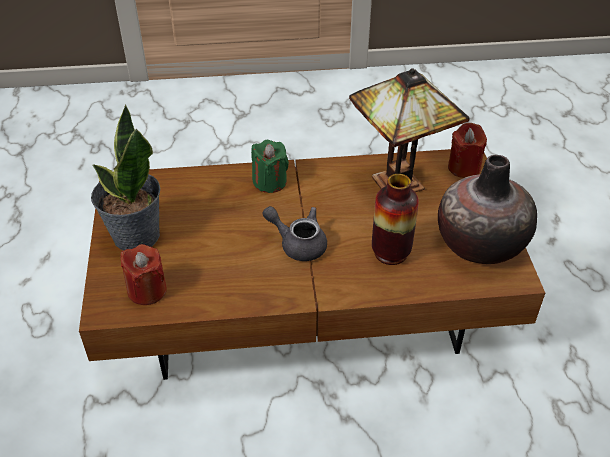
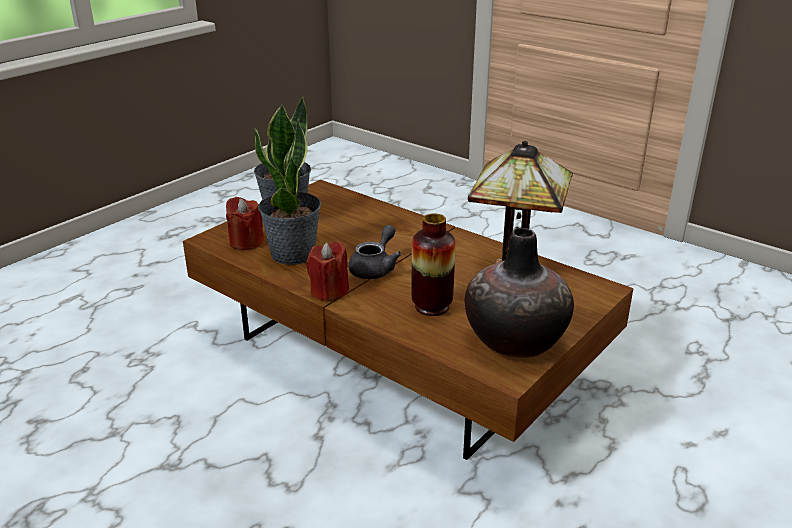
camera: 45 degrees right, 15 degrees down
(210, 274) = (293, 254): none -> potted plant
(270, 182) = (416, 229): green candle -> none
(298, 243) = (375, 268): grey teapot -> grey teapot turned 45 degrees clockwise
(464, 167) = (590, 291): red candle -> red candle (329, 291)

